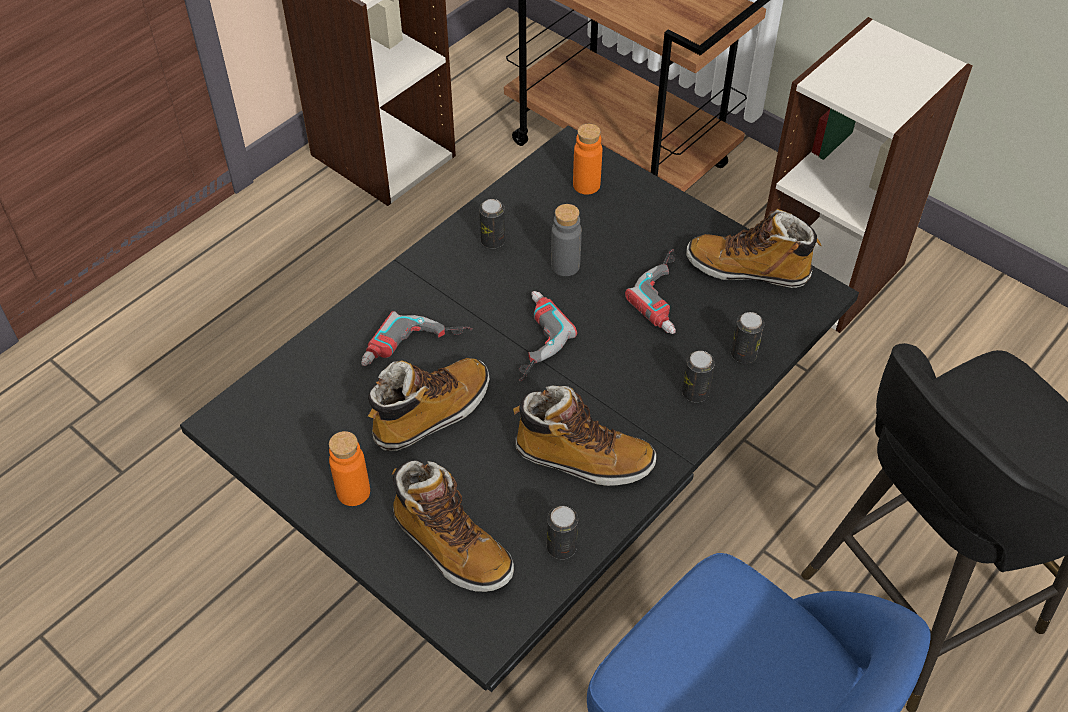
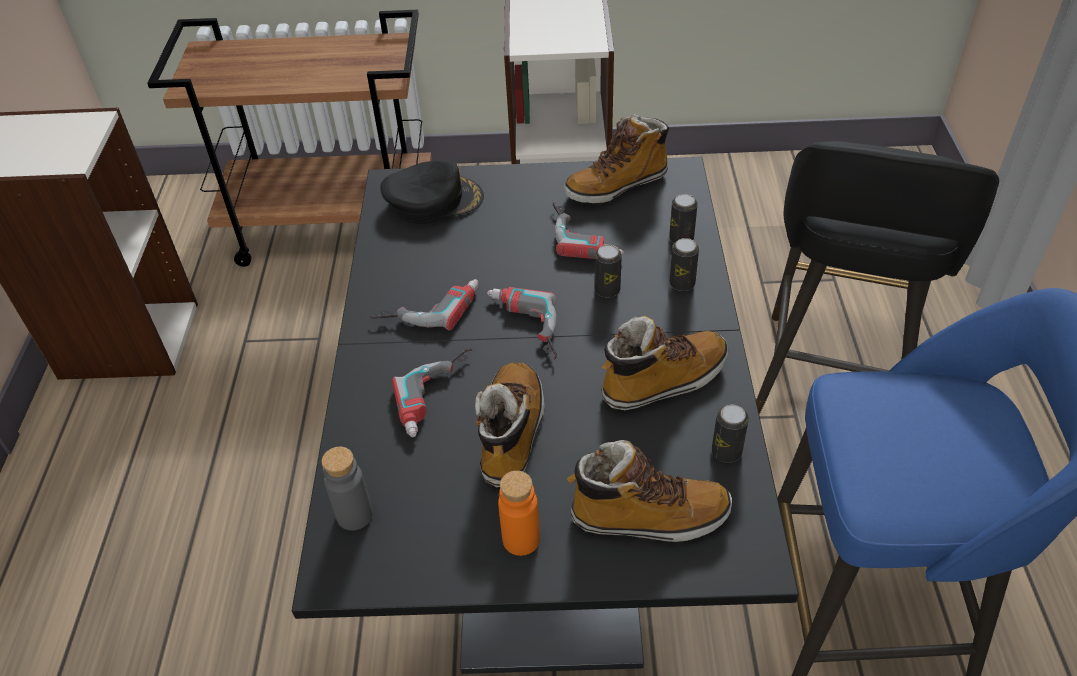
camera: 40 degrees left, 5 degrees down
(485, 272) = (428, 305): none -> power drill
(493, 241) = (406, 280): can -> can (607, 290)
(565, 265) = (485, 262): grey bottle -> grey bottle (354, 515)
(586, 185) = (433, 200): orange bottle -> black cap

